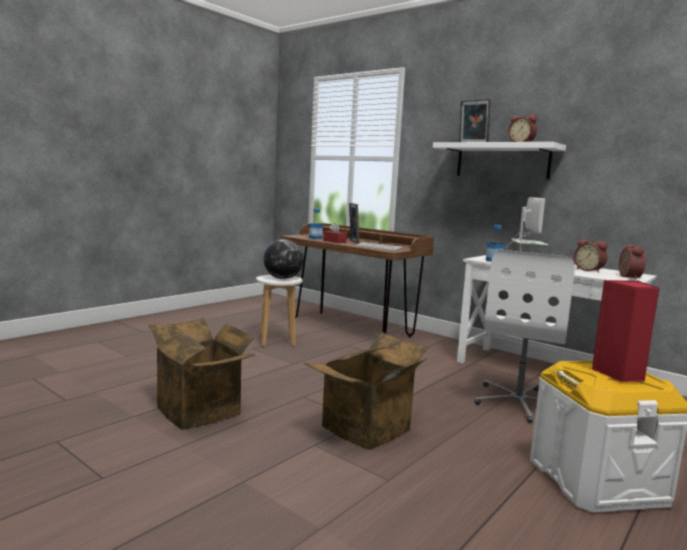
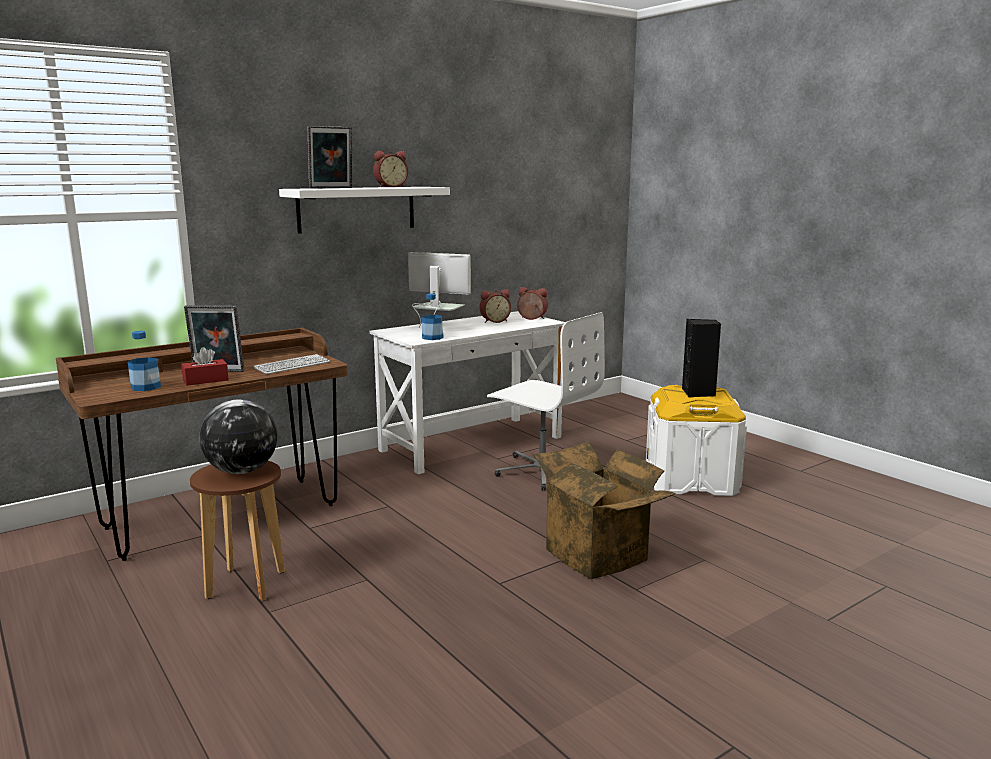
camera: 75 degrees left, 5 degrees up
(203, 410) = (531, 665): cardboard box -> none
(277, 341) = (246, 585): white stool -> brown stool
(619, 375) = (698, 393): red speaker -> black speaker

